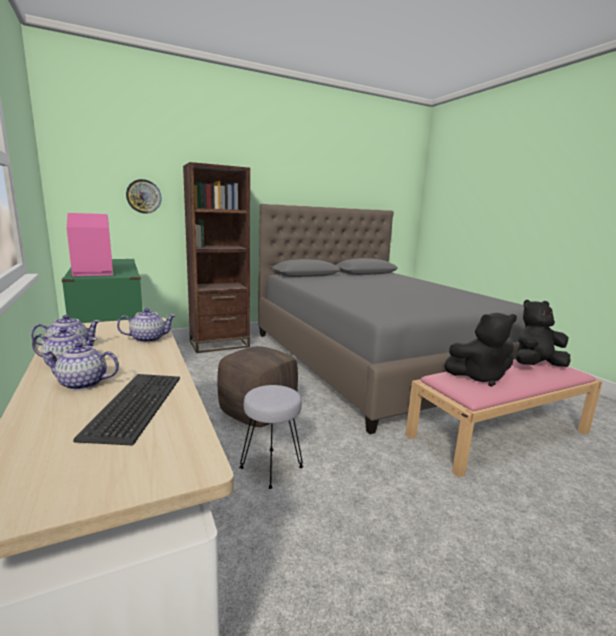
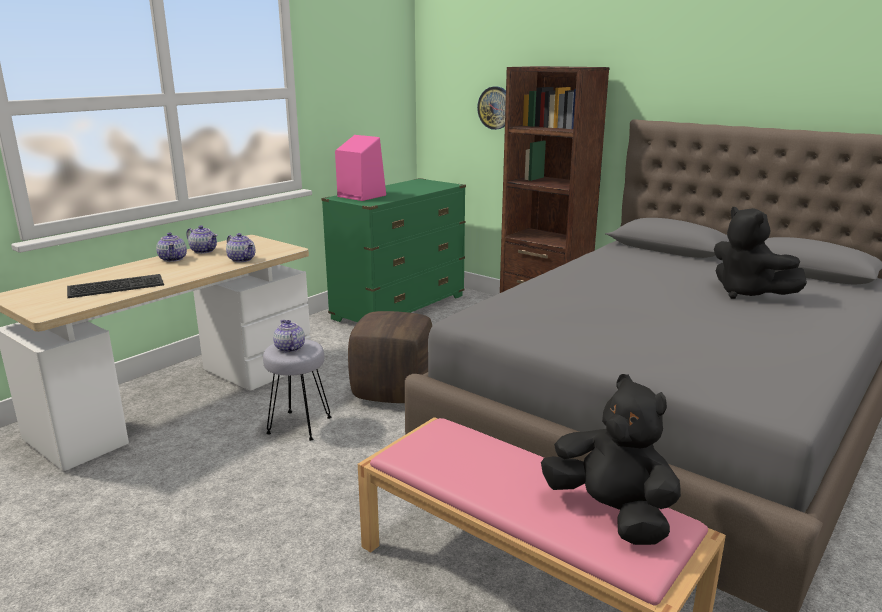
camera: 65 degrees right, 5 degrees up
(82, 384) = (143, 270): teapot -> teapot (289, 348)
(479, 377) = (474, 455): black plush toy -> black plush toy (747, 293)

